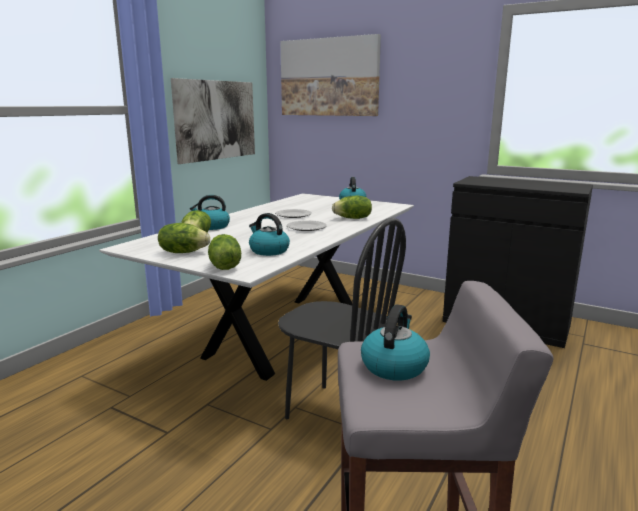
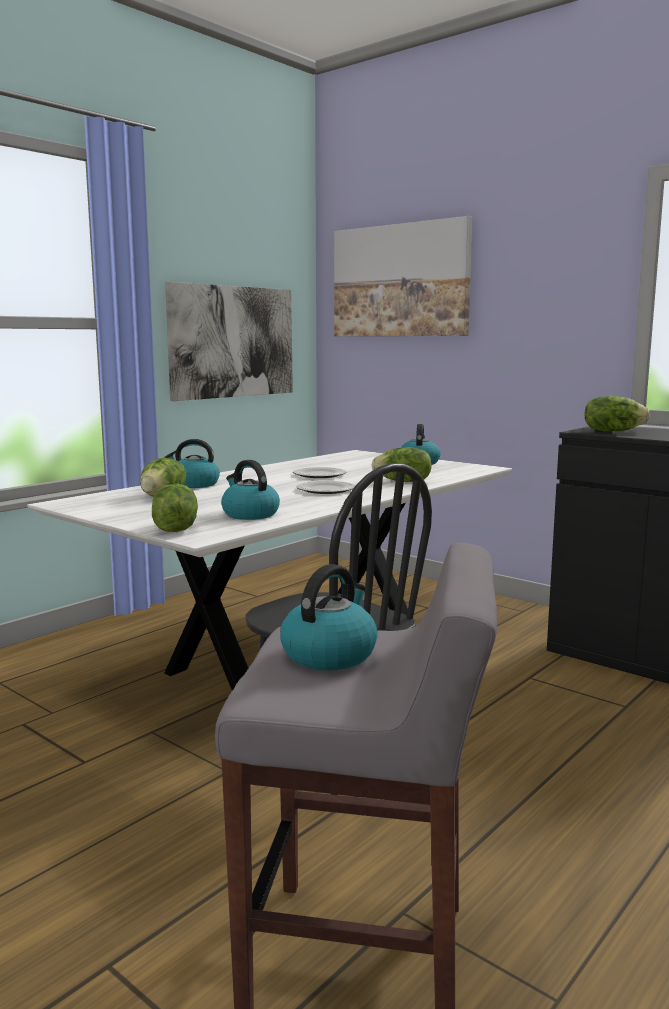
camera: 10 degrees right, 5 degrees down
(183, 252) = (133, 511): lettuce -> lettuce (612, 431)

